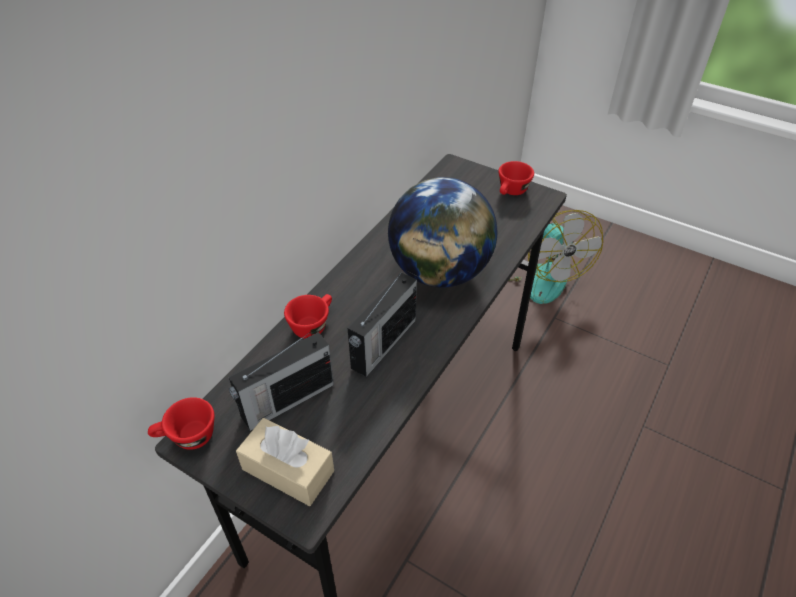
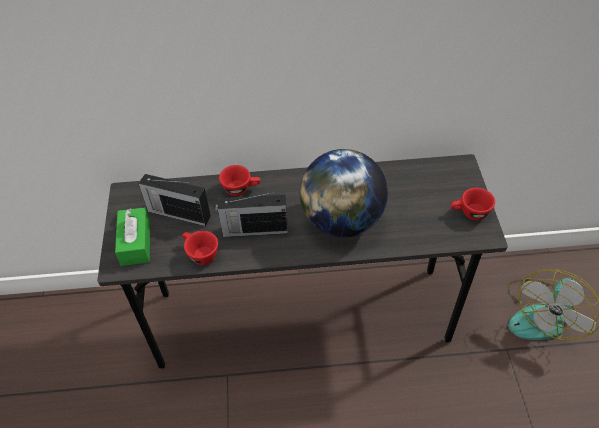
camera: 55 degrees right, 5 degrees up
(187, 438) = (125, 191): red cup -> red cup (200, 254)
(288, 470) = (136, 243): beige tissue box -> green tissue box

